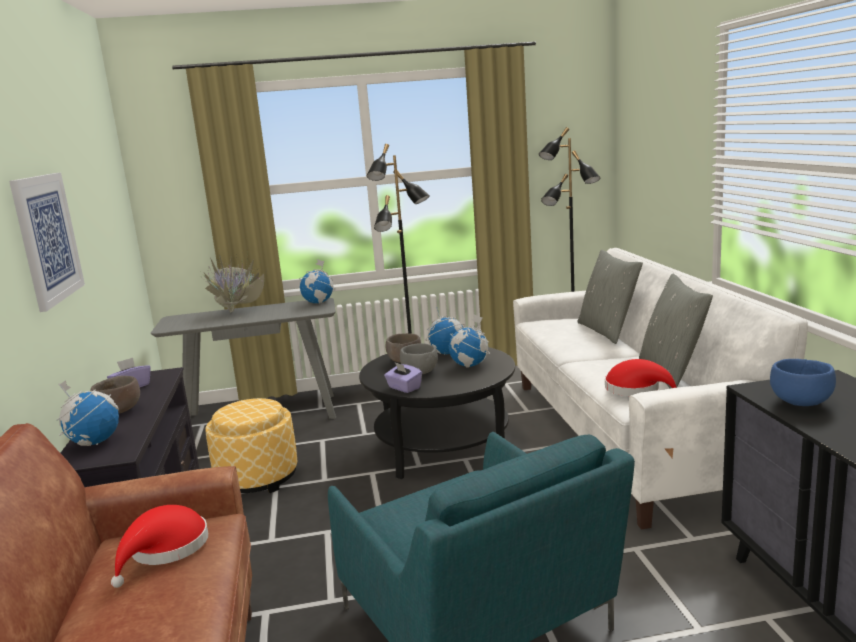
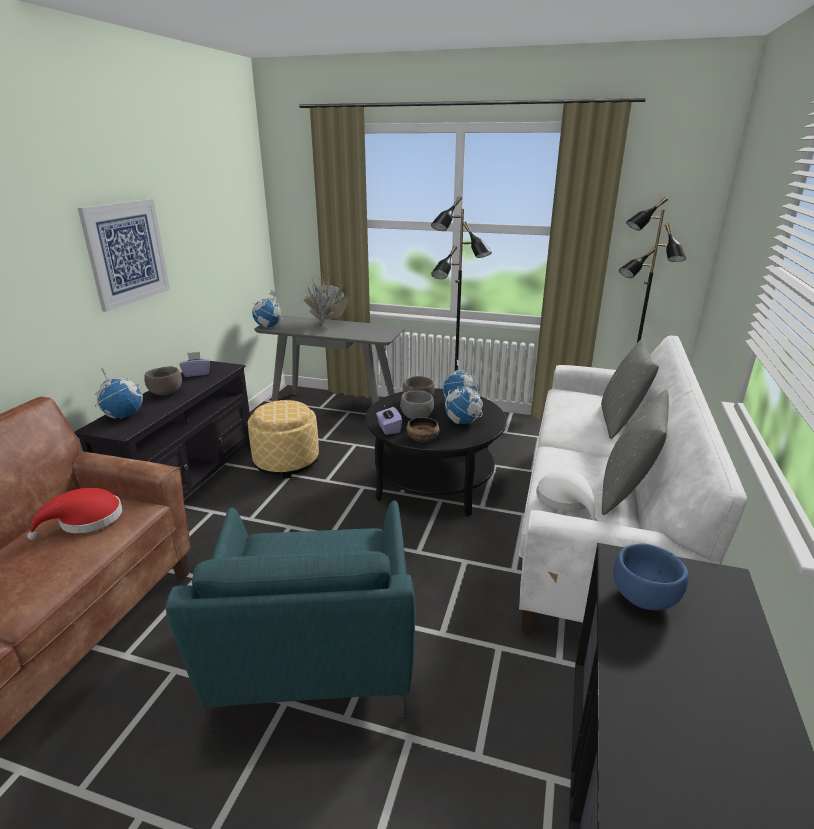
camera: 25 degrees right, 10 degrees up
(319, 302) = (389, 329): globe -> globe (268, 326)
(447, 386) = (422, 438): none -> bowl
(636, 389) = (566, 500): red hat -> white hat

